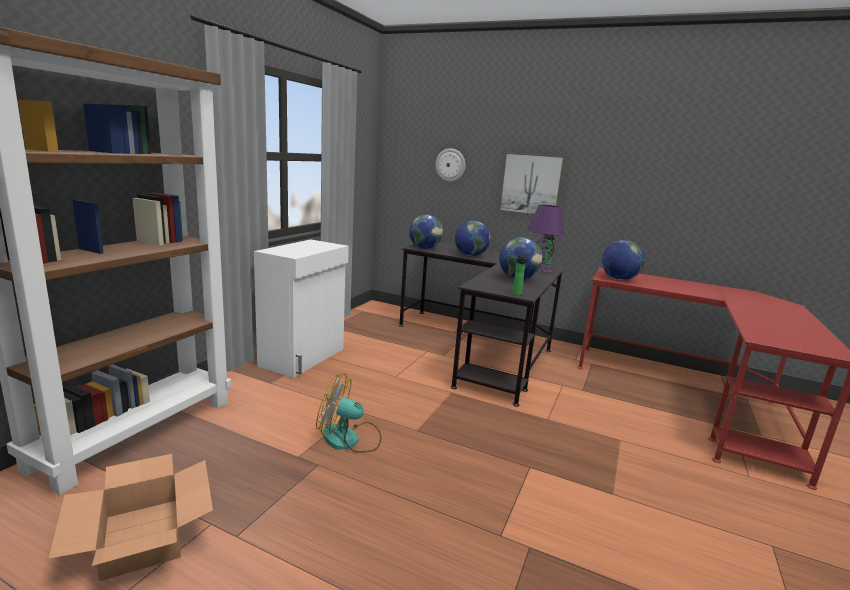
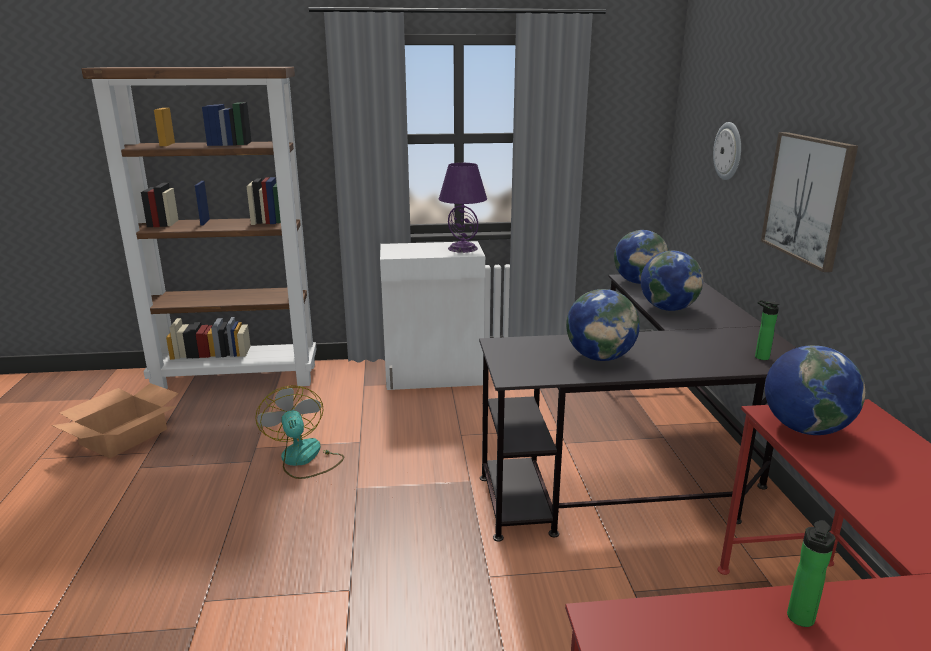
camera: 60 degrees right, 5 degrees up
(517, 295) = (506, 373): bottle -> bottle (800, 620)
(540, 269) = (704, 360): purple table lamp -> purple table lamp (462, 248)

